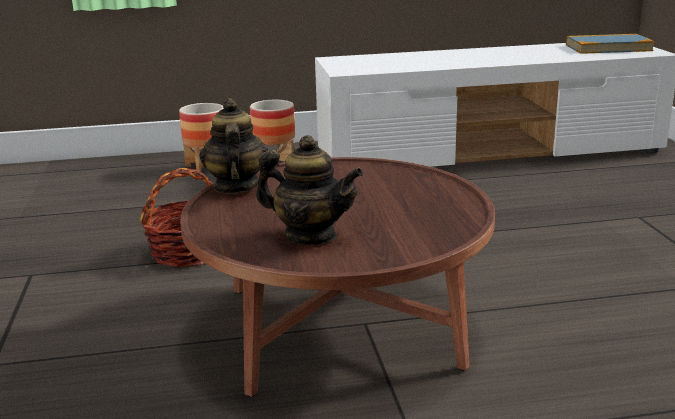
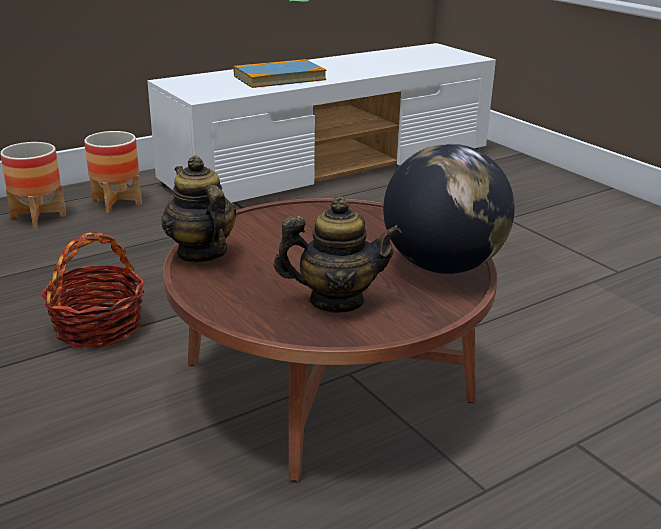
camera: 25 degrees left, 5 degrees up
(435, 223) = (442, 266): none -> globe
(608, 48) = (429, 54): book -> book (279, 78)

